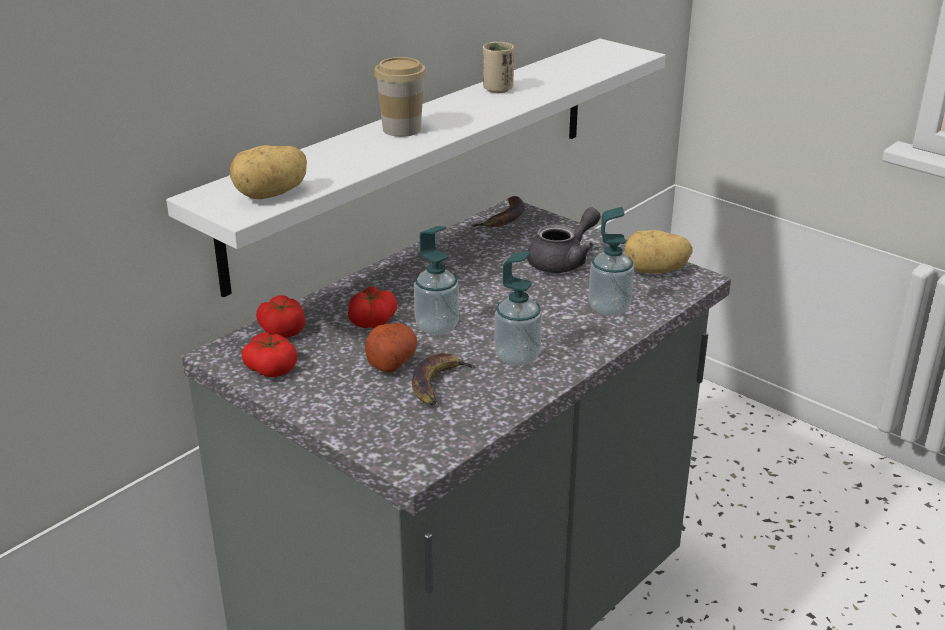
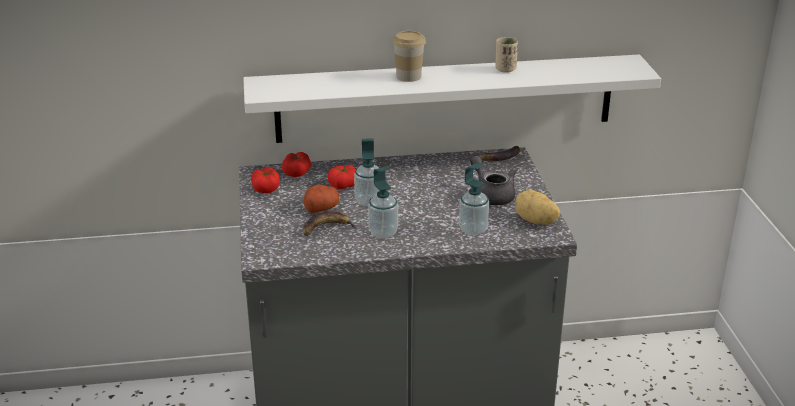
camera: 40 degrees right, 0 degrees up
(271, 195) = (287, 91): potato -> none
(563, 261) = (492, 194): grey teapot -> grey teapot turned 120 degrees counterclockwise

